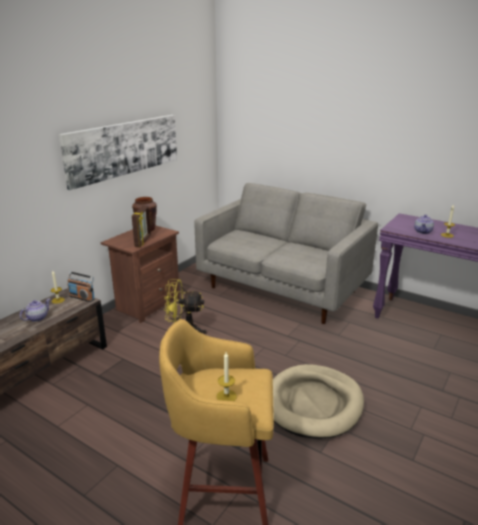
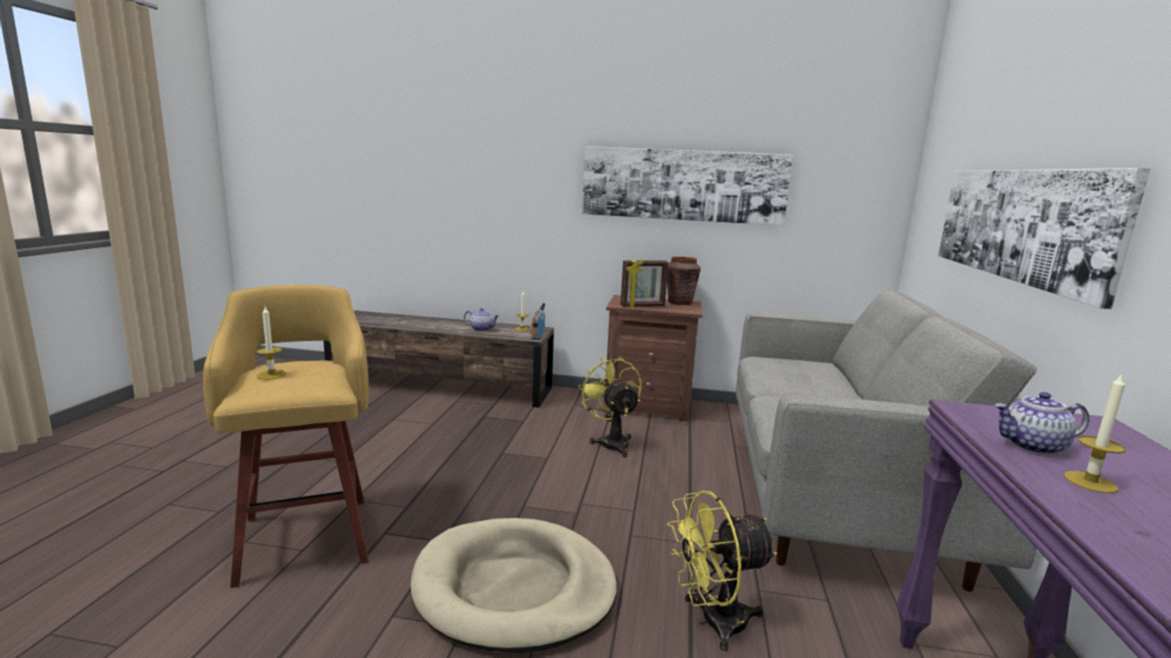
camera: 65 degrees right, 10 degrees down
(323, 146) = (1020, 224): none -> picture
(354, 353) = (712, 622): none -> yellow fan

